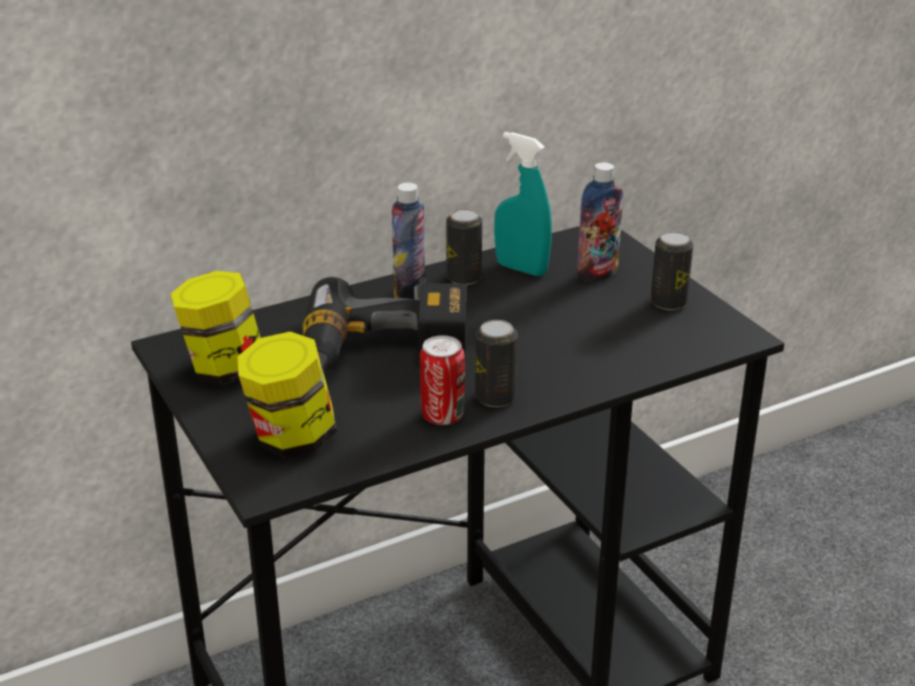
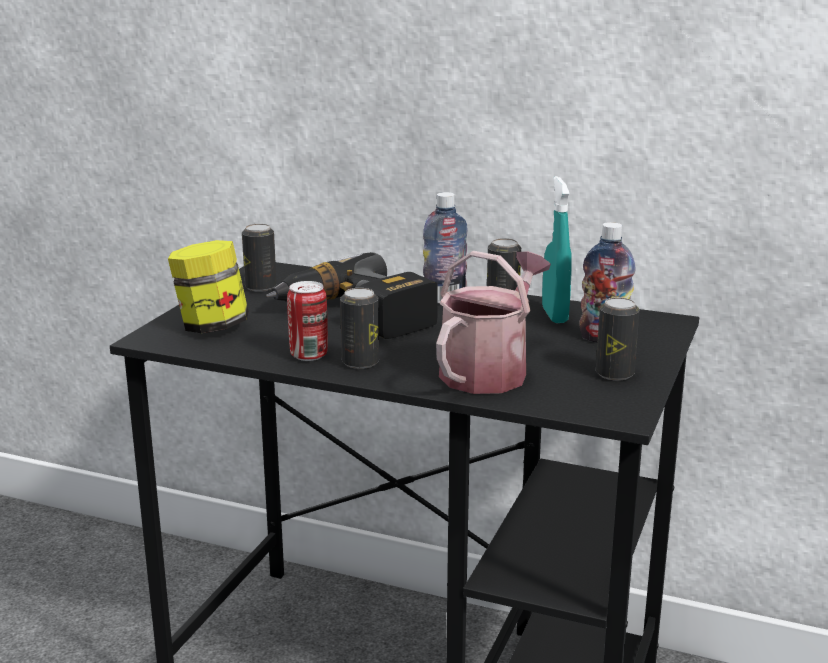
camera: 50 degrees right, 10 degrees down
(224, 370) = (260, 287): jar -> can
(593, 348) = (489, 370): none -> watering can

